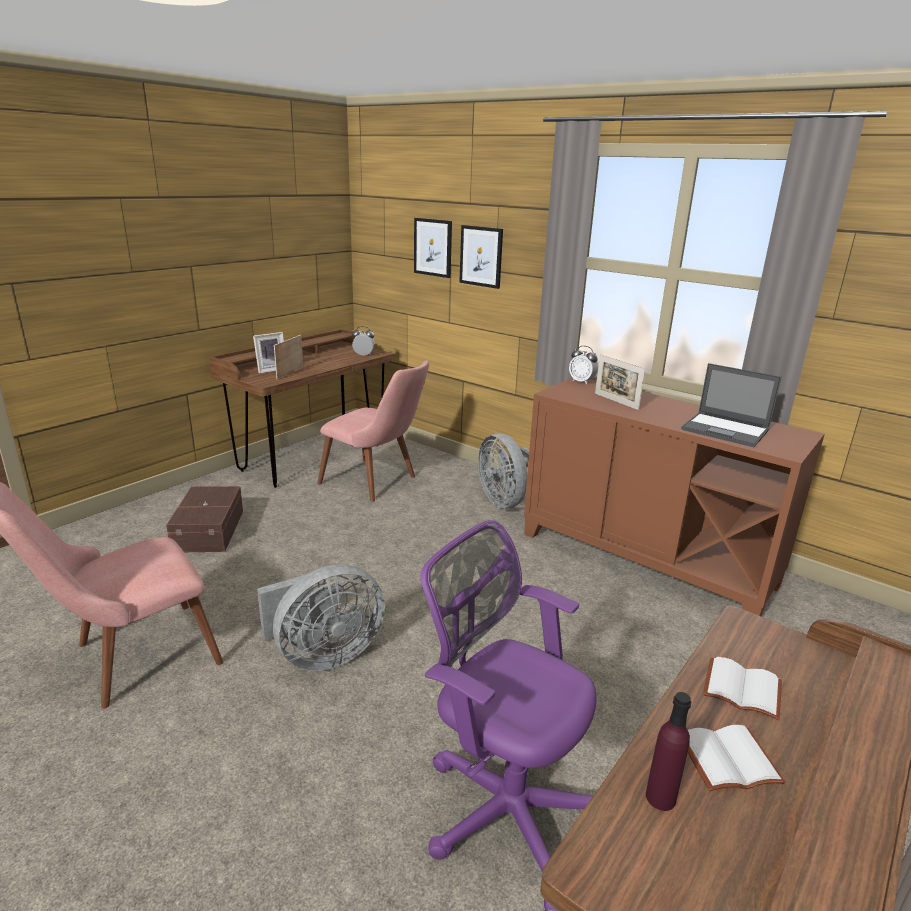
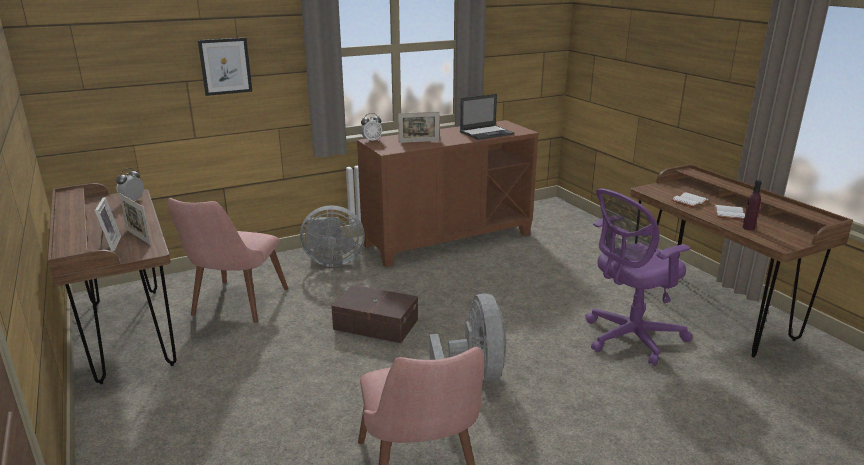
camera: 65 degrees left, 0 degrees up
(210, 530) = (224, 417): brown storage box -> brown storage box (375, 323)
(377, 482) = (234, 307): pink chair -> pink chair turned 135 degrees clockwise
(433, 247) = (161, 68): picture -> none

